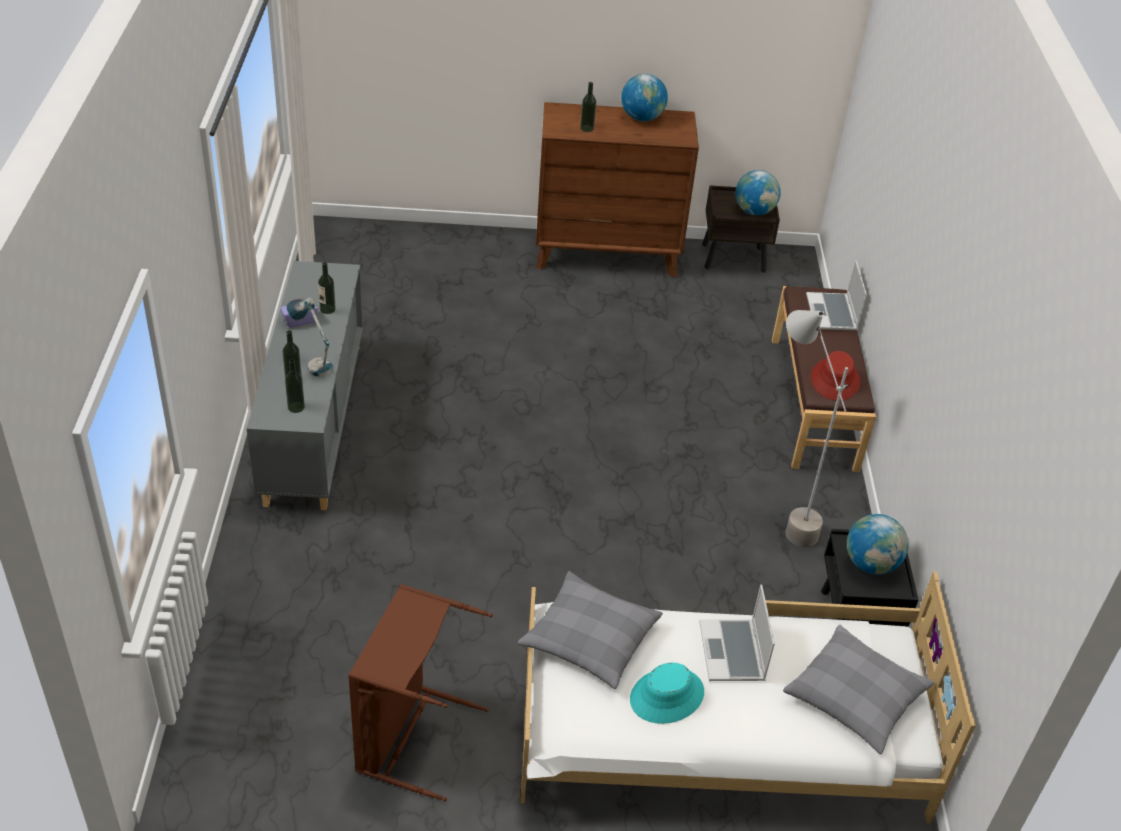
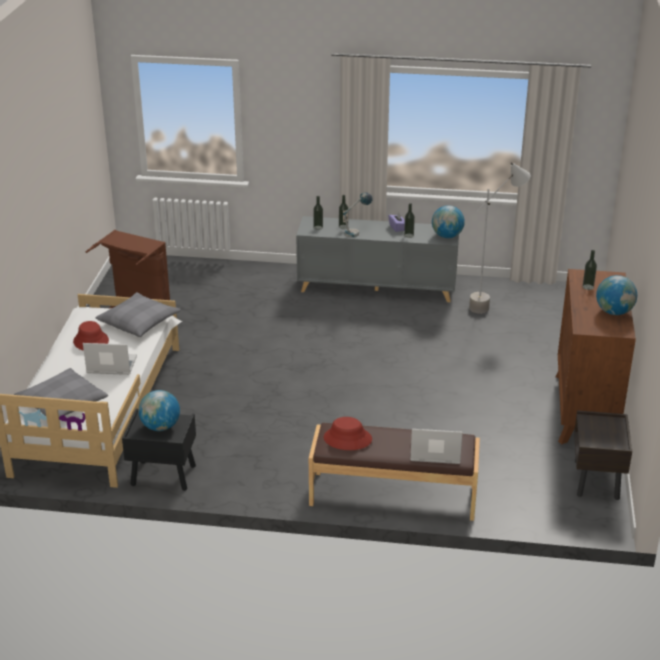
camera: 100 degrees right, 10 degrees down
(667, 696) = (91, 341): turquoise hat -> red hat
(754, 211) = (593, 437): globe -> globe (447, 236)
(783, 517) = (267, 459): grey floor lamp -> grey floor lamp (493, 304)

